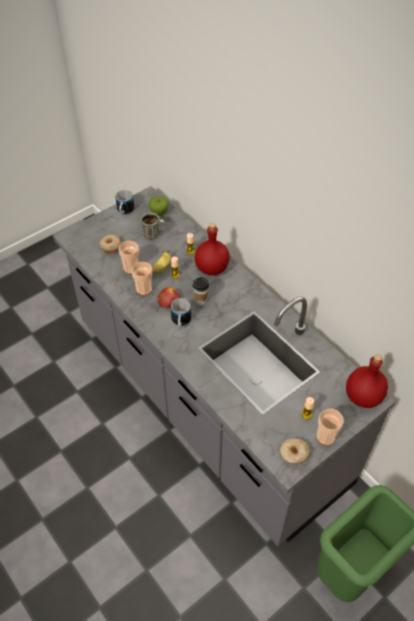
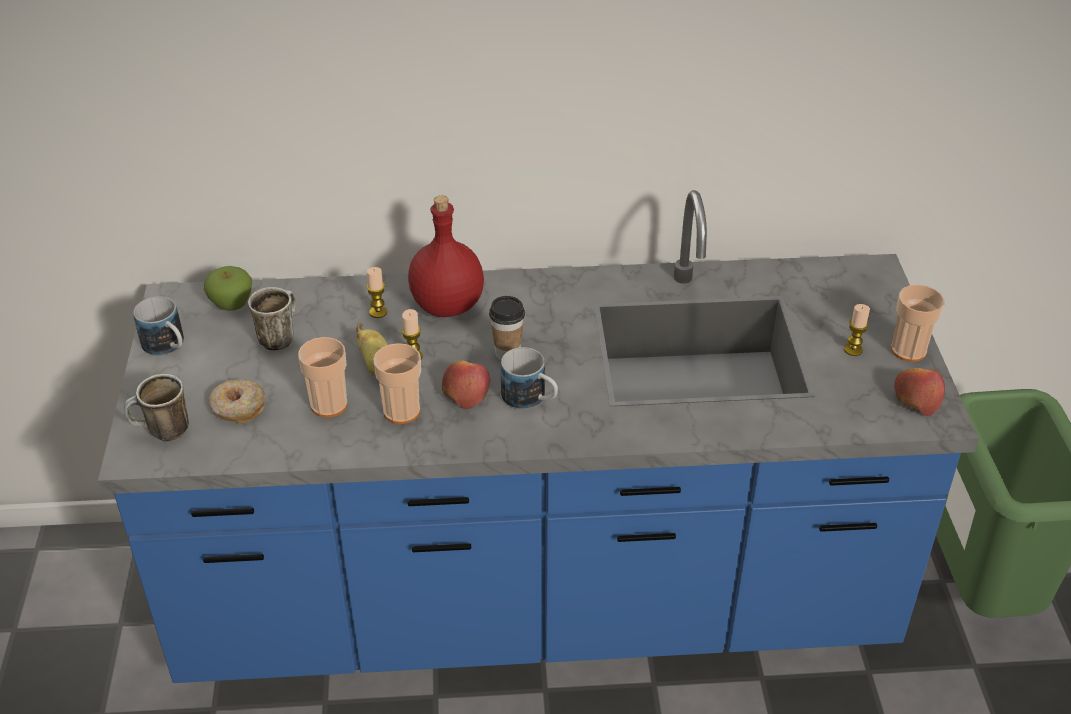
camera: 55 degrees left, 10 degrees down
(84, 236) = (162, 433): none -> mug
(207, 402) = (535, 600): grey counter -> blue counter
(294, 454) = (916, 398): donut -> apple
(363, 396) = (863, 277): red bottle -> none

